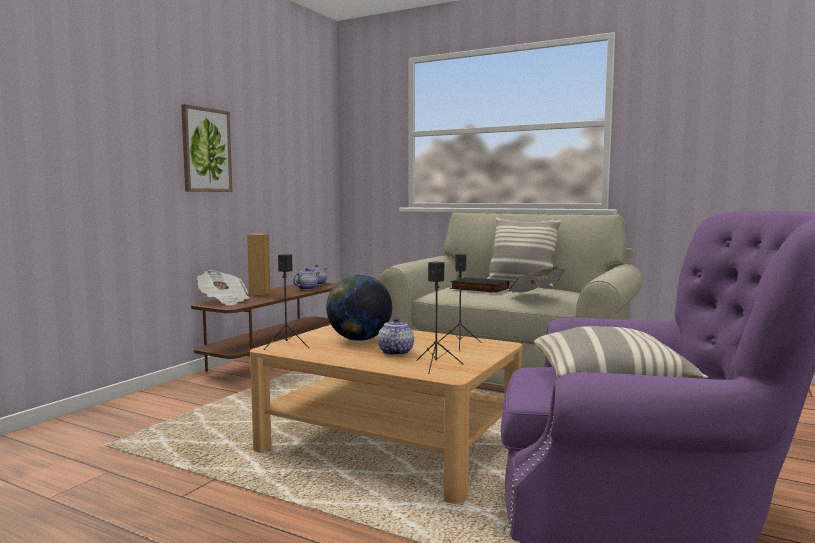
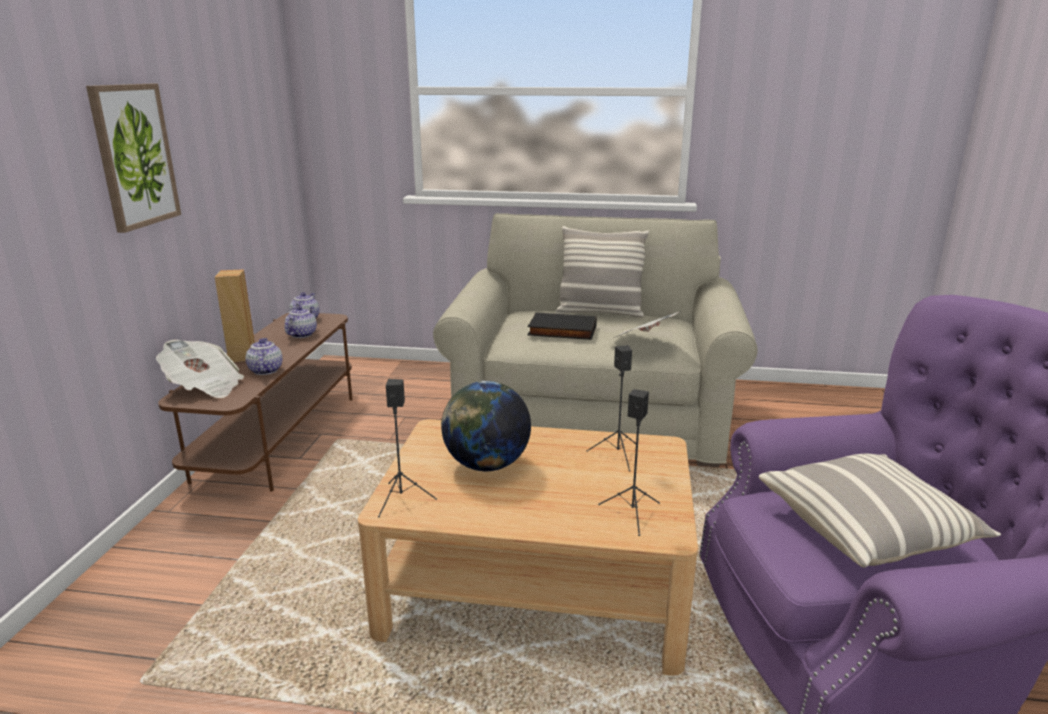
camera: 20 degrees left, 15 degrees up
(395, 352) = (557, 489): teapot -> teapot (265, 370)

